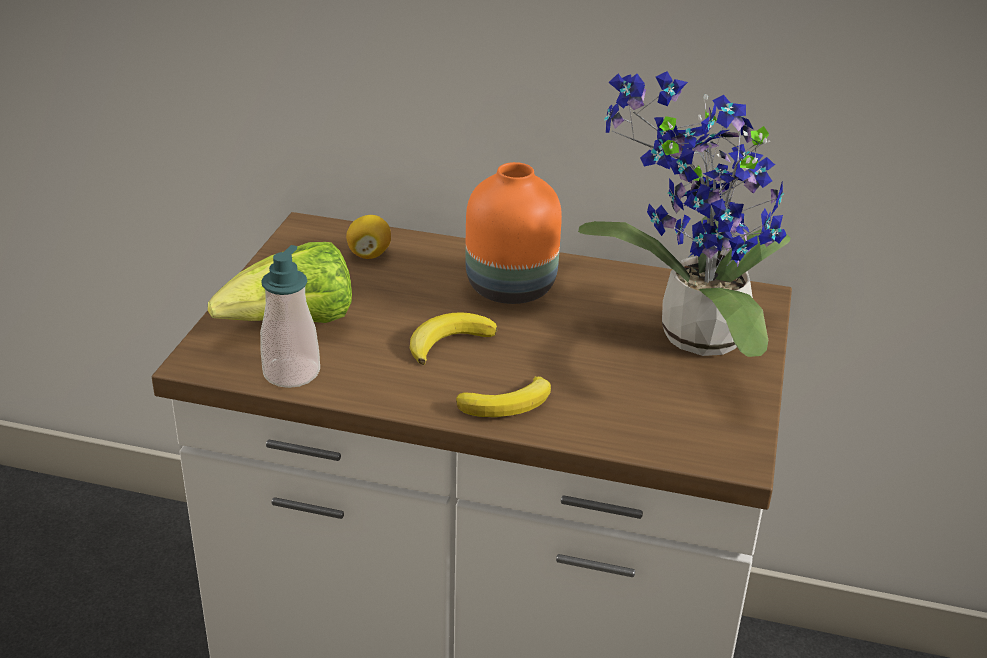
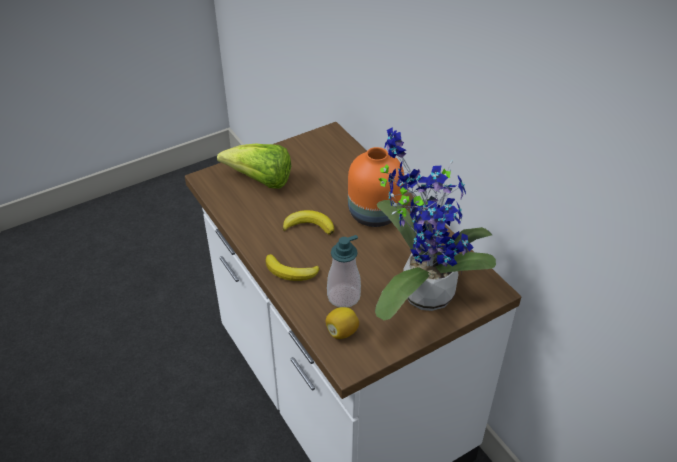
camera: 45 degrees right, 10 degrees up
(291, 373) = (231, 204): soap dispenser -> soap dispenser (343, 296)
(369, 254) = (337, 161): lemon -> lemon (342, 332)

